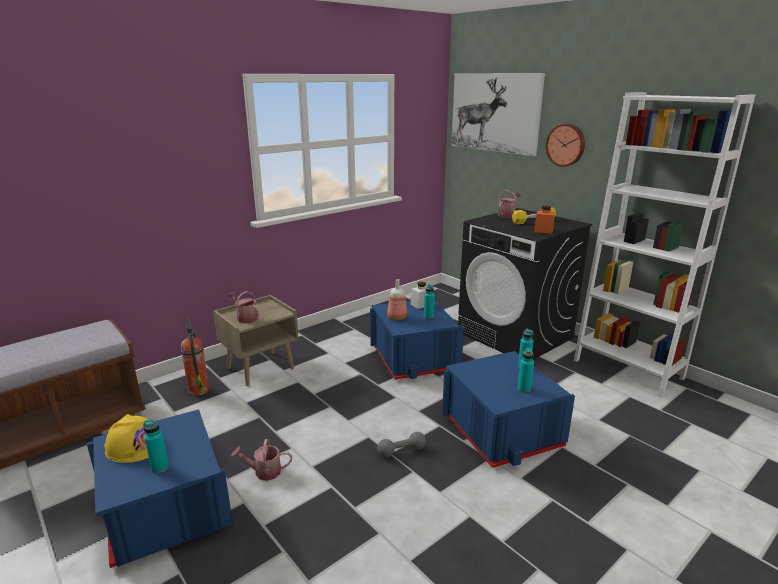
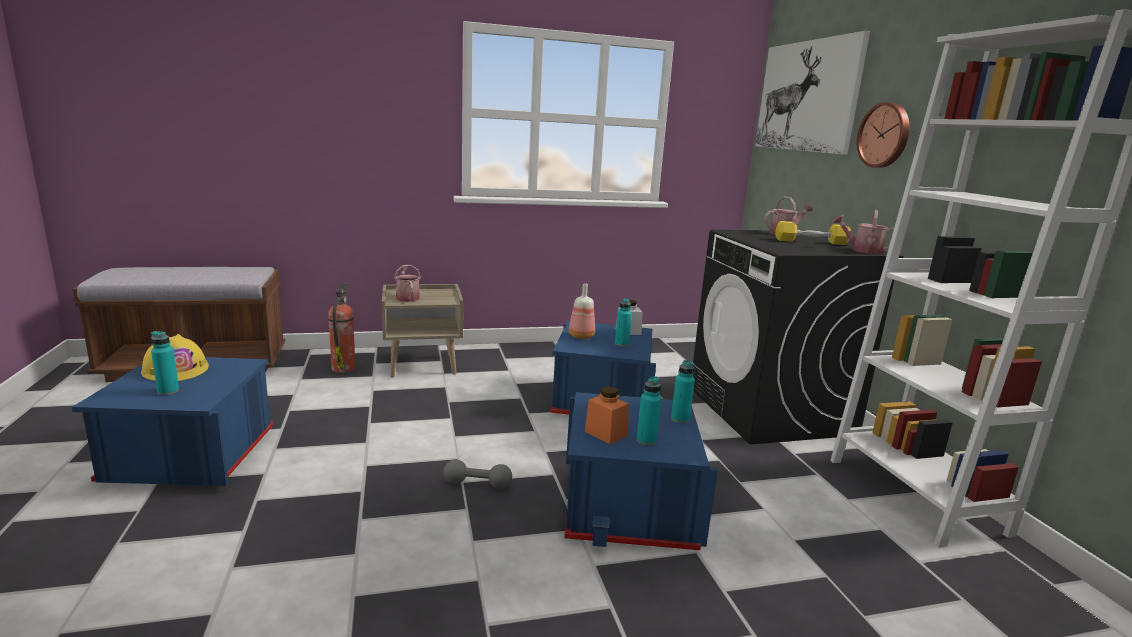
camera: 25 degrees right, 5 degrees down
(264, 472) = (315, 454): watering can -> watering can (862, 250)
(543, 231) = (806, 250): orange jar -> orange jar (606, 433)

